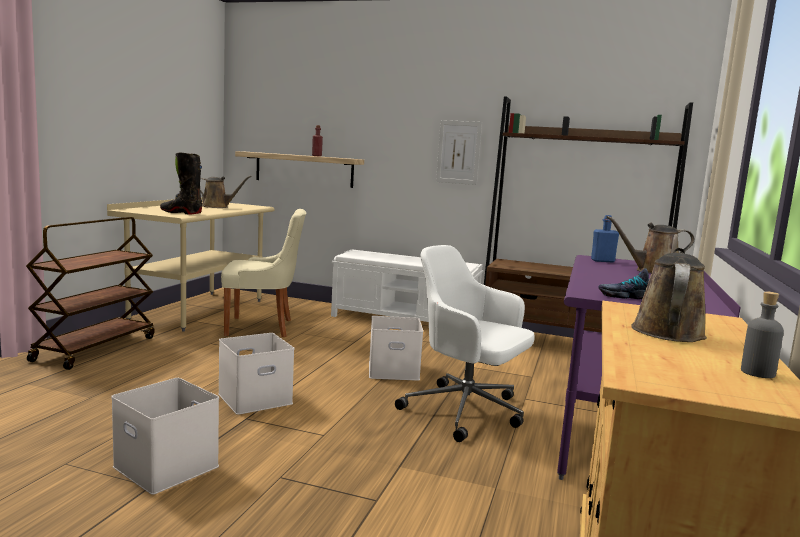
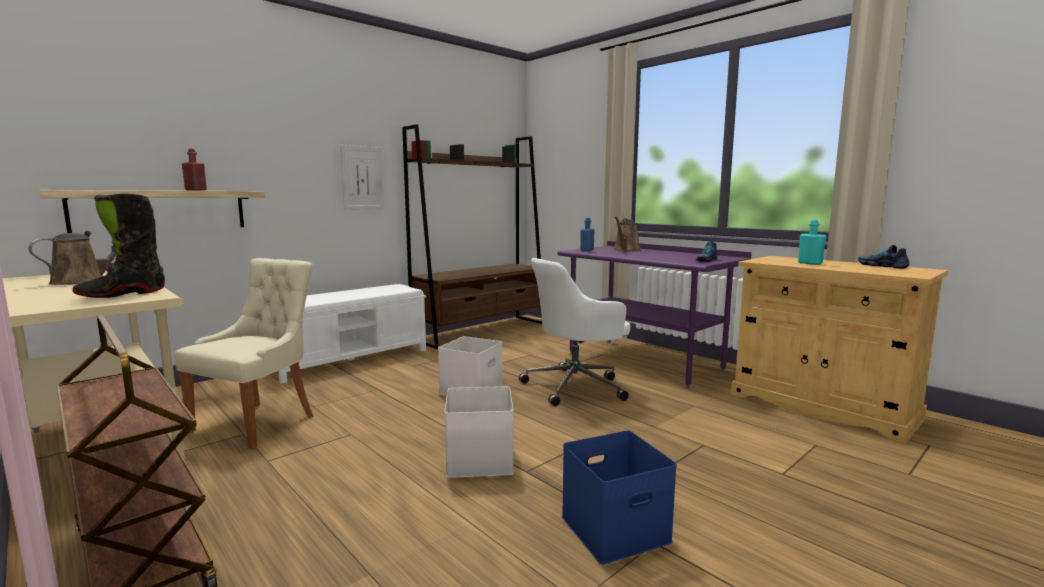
camera: 60 degrees left, 0 degrees up
(169, 466) = (615, 527): white storage box -> blue storage box
(667, 330) = (810, 263): brown watering can -> turquoise bottle
(757, 373) = (882, 266): grey bottle -> shoe

